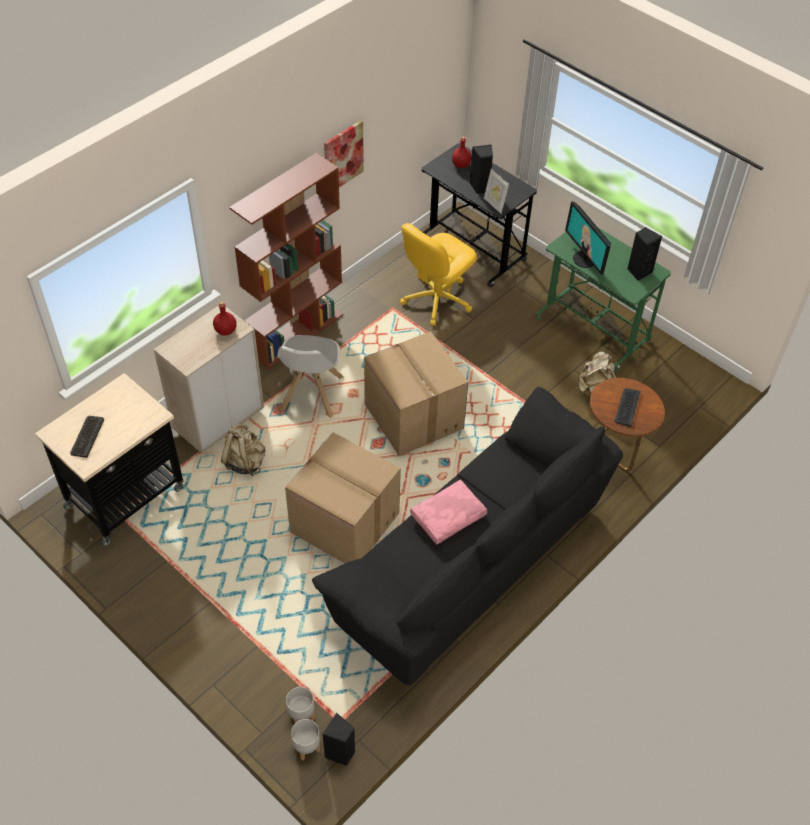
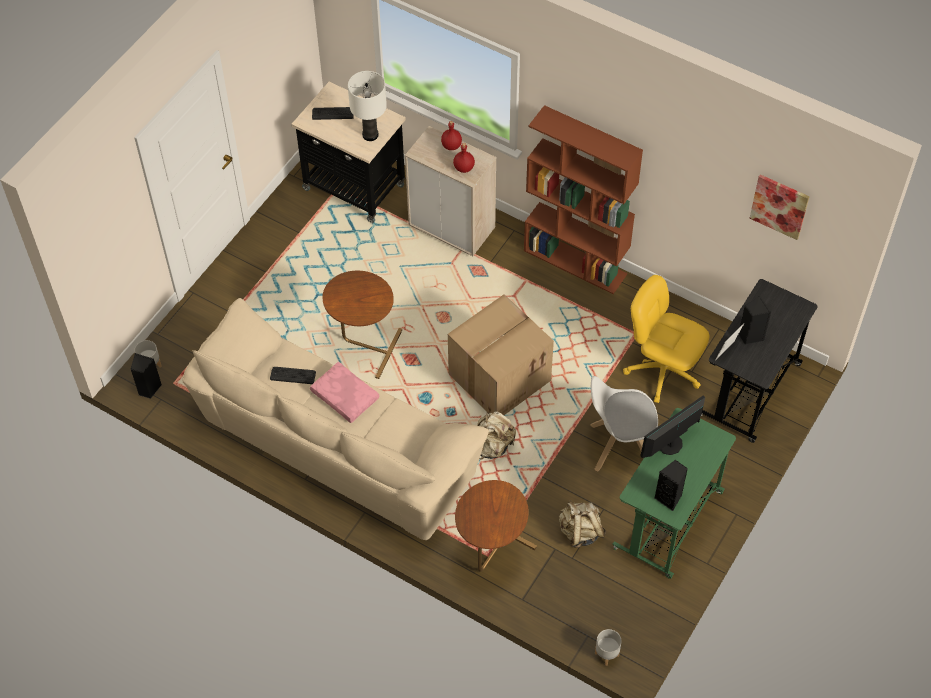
camera: 80 degrees right, 5 degrees up
(136, 407) = (370, 135): none -> white table lamp
(245, 462) = (412, 260): beige backpack -> beige backpack (493, 446)
(301, 715) = (176, 356): grey planter -> grey planter (606, 654)
(311, 395) = (502, 291): chair -> chair (619, 446)
(343, 156) = (677, 182): picture -> picture (779, 206)
(343, 523) = (364, 346): cardboard box -> brown side table
(461, 165) = (780, 313): red bottle -> red bottle (451, 146)
(468, 567) = (338, 450): black sofa -> beige sofa
(627, 407) = (489, 513): keyboard -> keyboard (293, 375)

